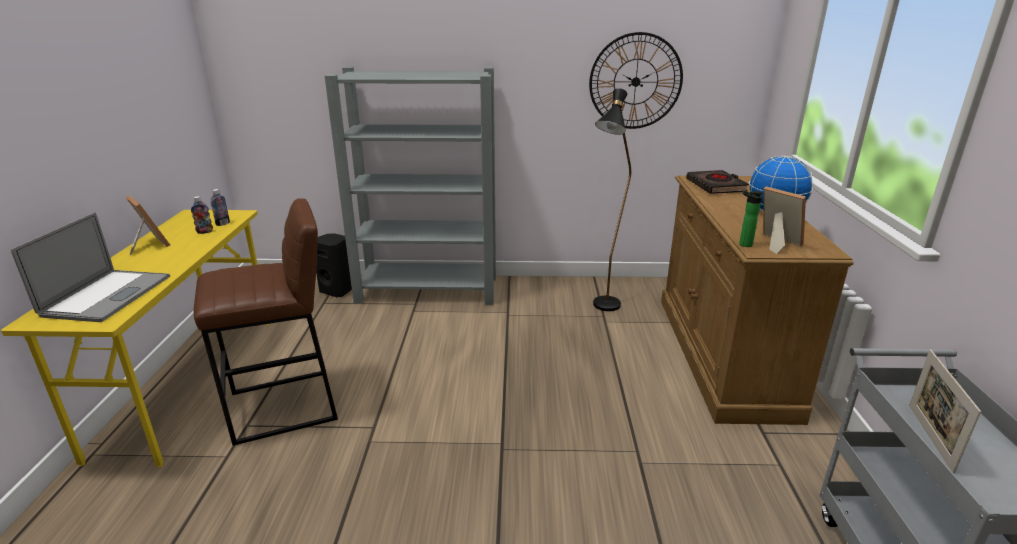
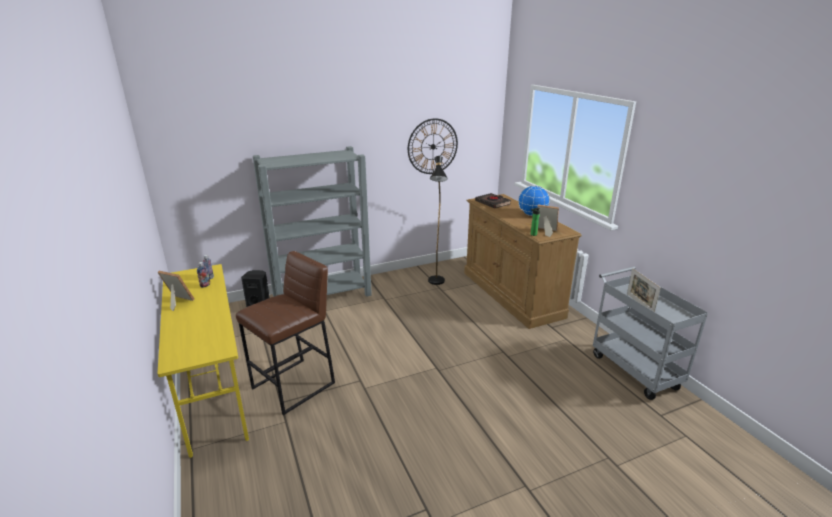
camera: 25 degrees left, 0 degrees up
(107, 295) = (200, 338): laptop -> none

